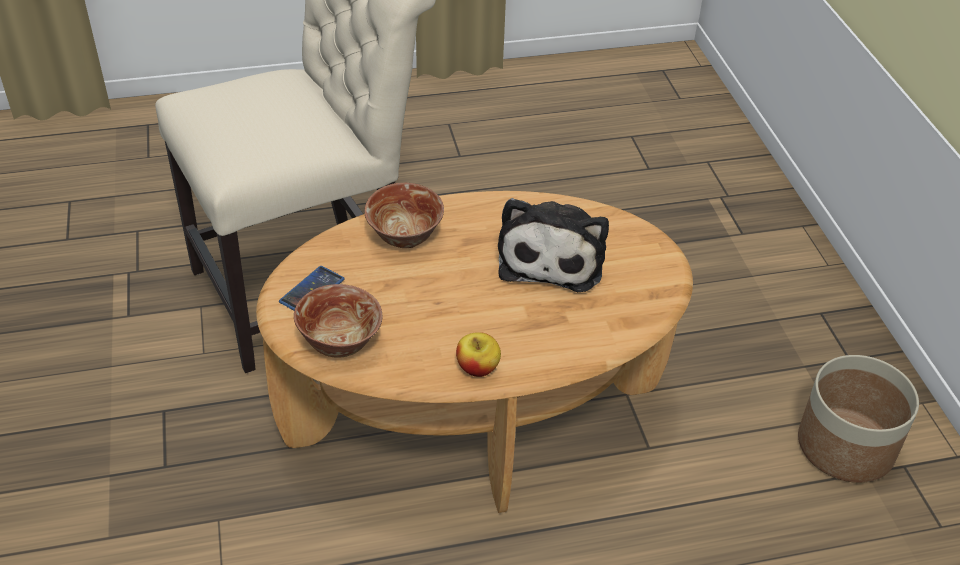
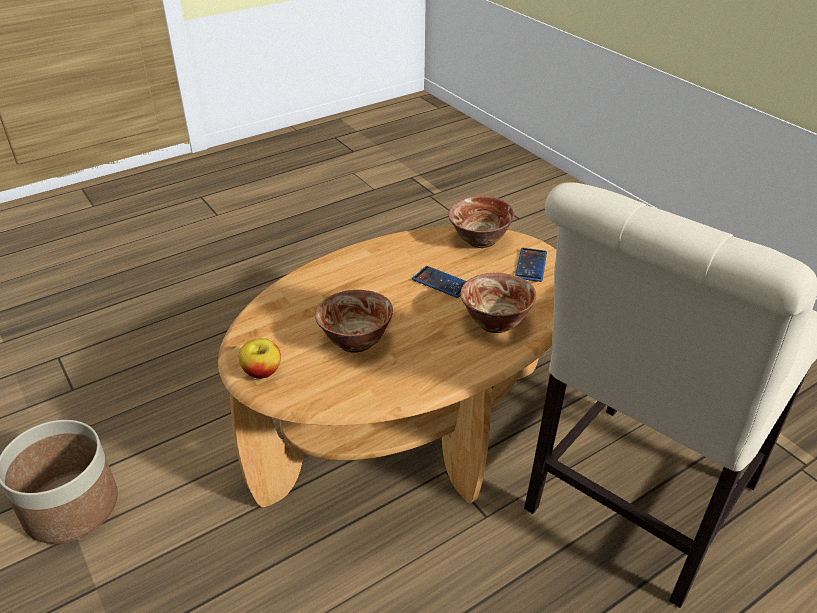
camera: 160 degrees right, 5 degrees down
(427, 298) = (441, 282): none -> phone
(477, 368) = (375, 250): apple -> apple (262, 371)
(552, 257) = (355, 341): plush toy -> bowl

